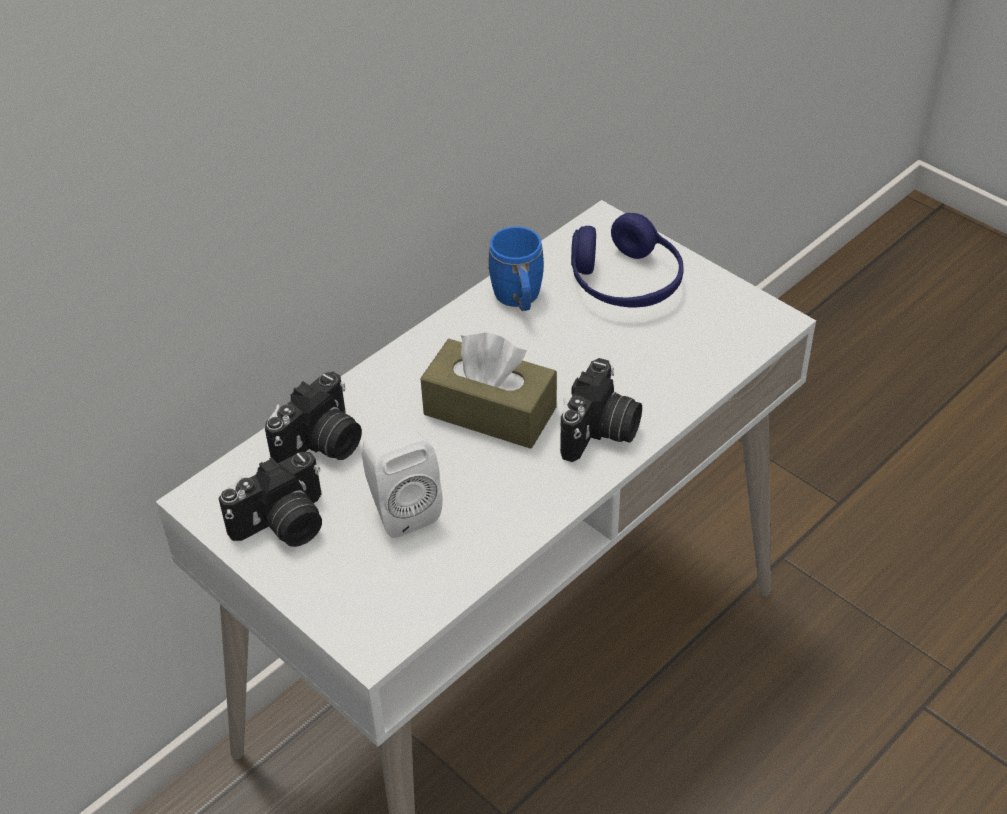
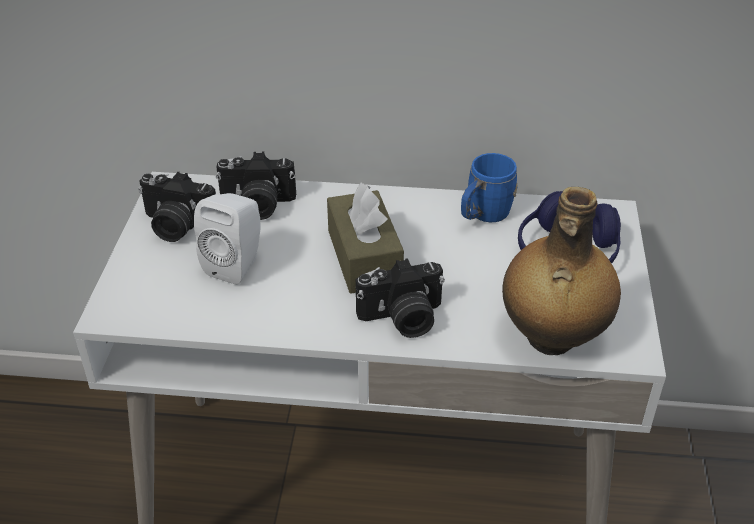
camera: 50 degrees right, 5 degrees down
(715, 356) = (551, 338): none -> bottle

